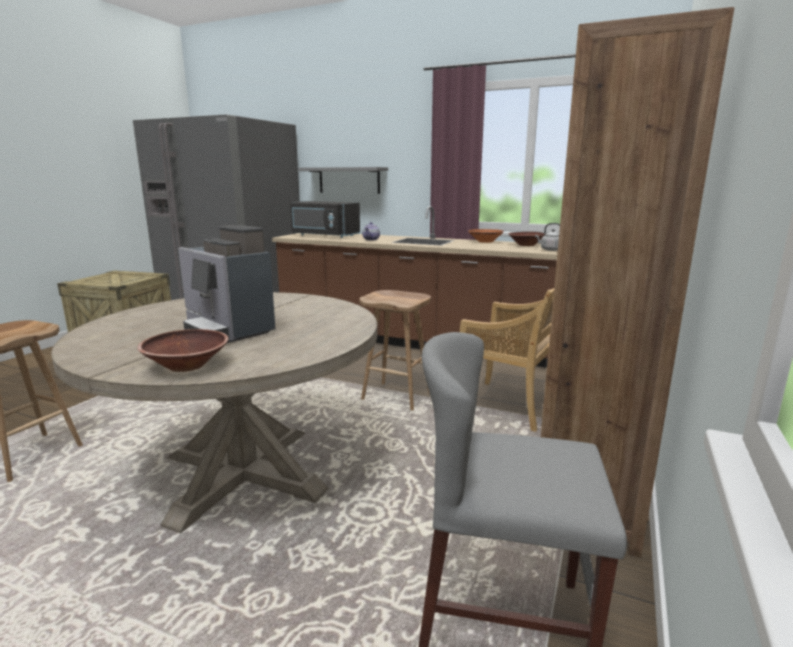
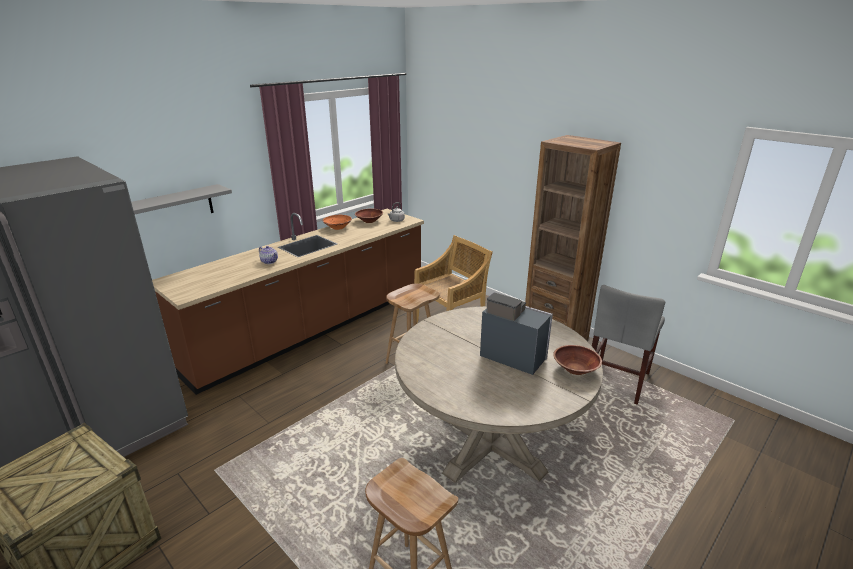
camera: 70 degrees left, 10 degrees up
(227, 331) = (512, 356): coffee machine -> coffee machine turned 120 degrees counterclockwise
(323, 235) = (207, 278): black microwave -> none

